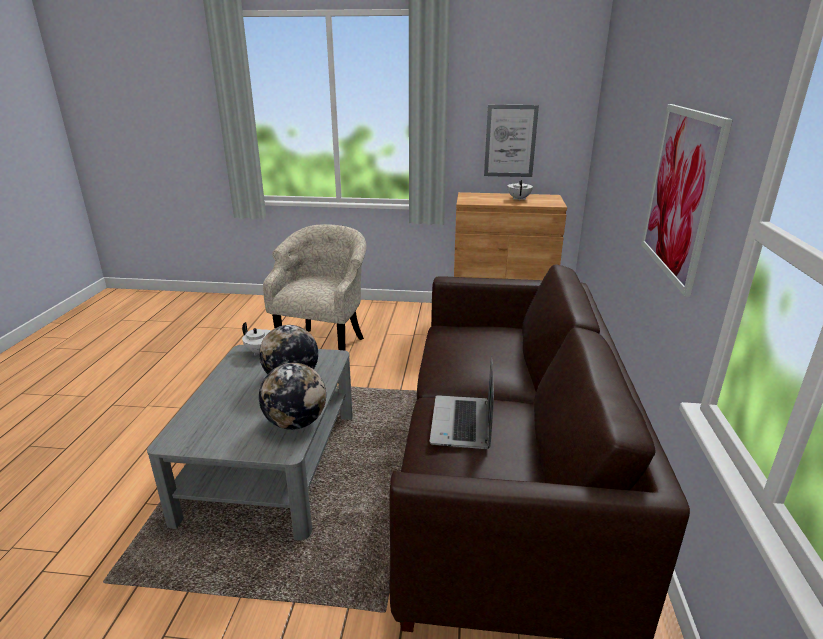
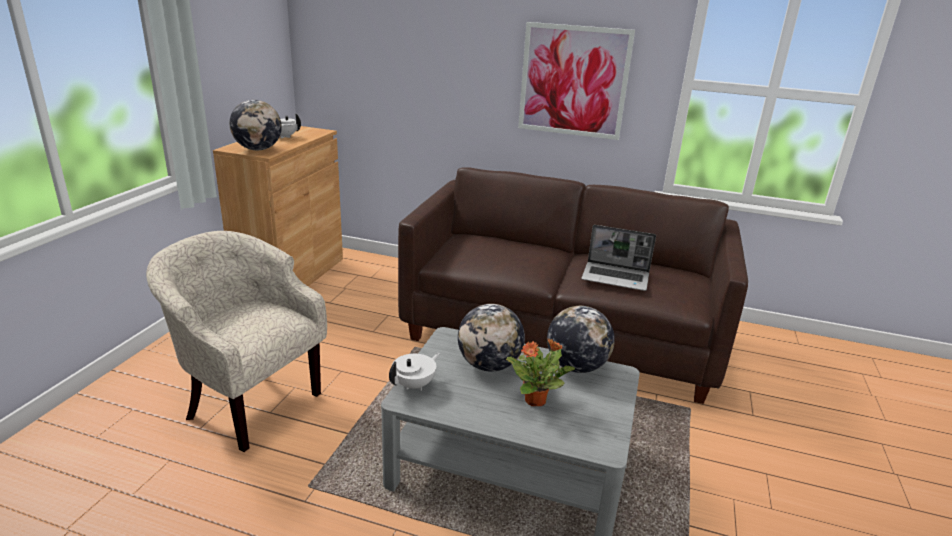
camera: 80 degrees left, 0 degrees up
(241, 404) = (536, 400): none -> potted plant
(474, 199) = (258, 149): none -> globe
(510, 141) = (239, 74): picture -> none

